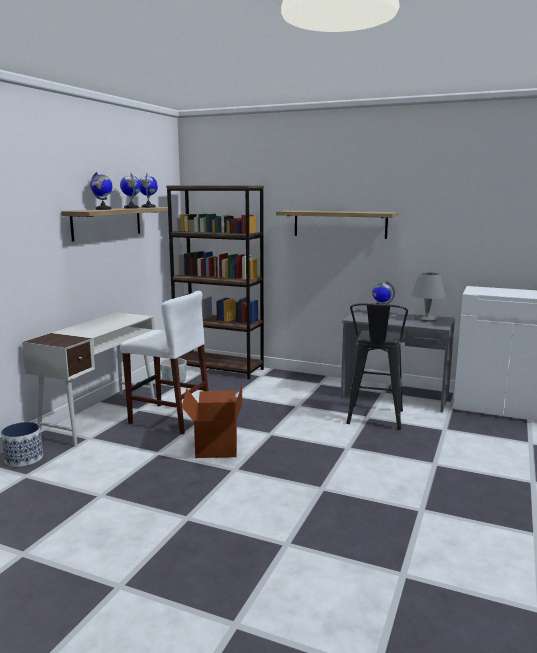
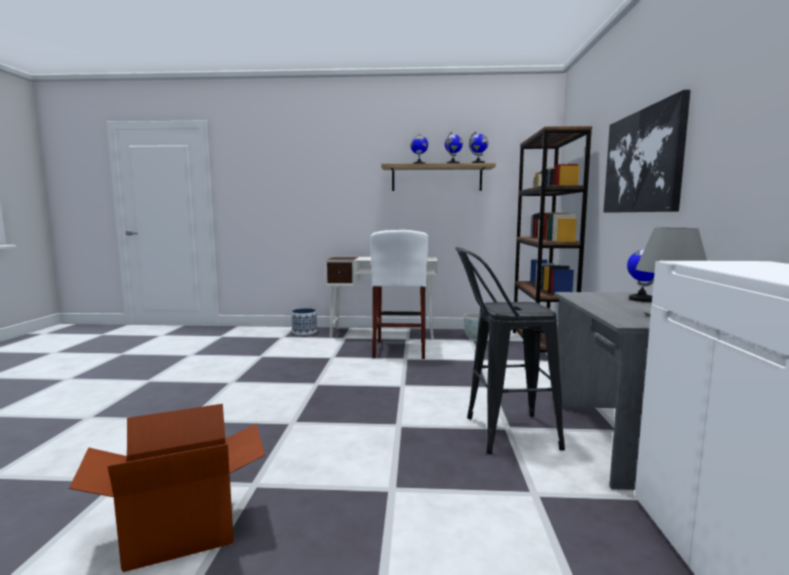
camera: 70 degrees right, 5 degrees down
(215, 446) = (357, 371): cardboard box -> cardboard box (182, 529)
(339, 224) = (642, 161): shelf -> picture

